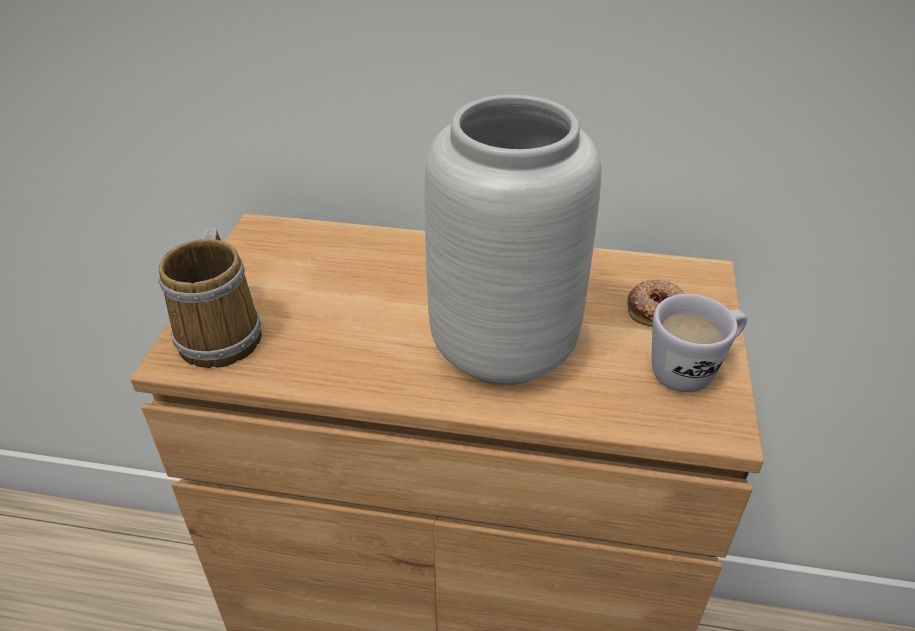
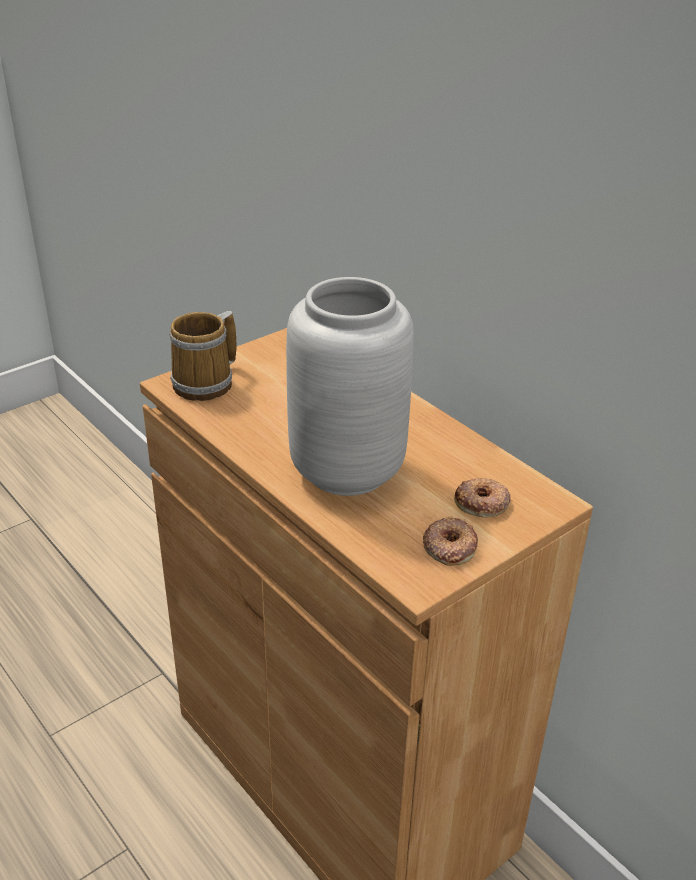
camera: 40 degrees right, 5 degrees down
(692, 370) = (449, 546): white mug -> donut

